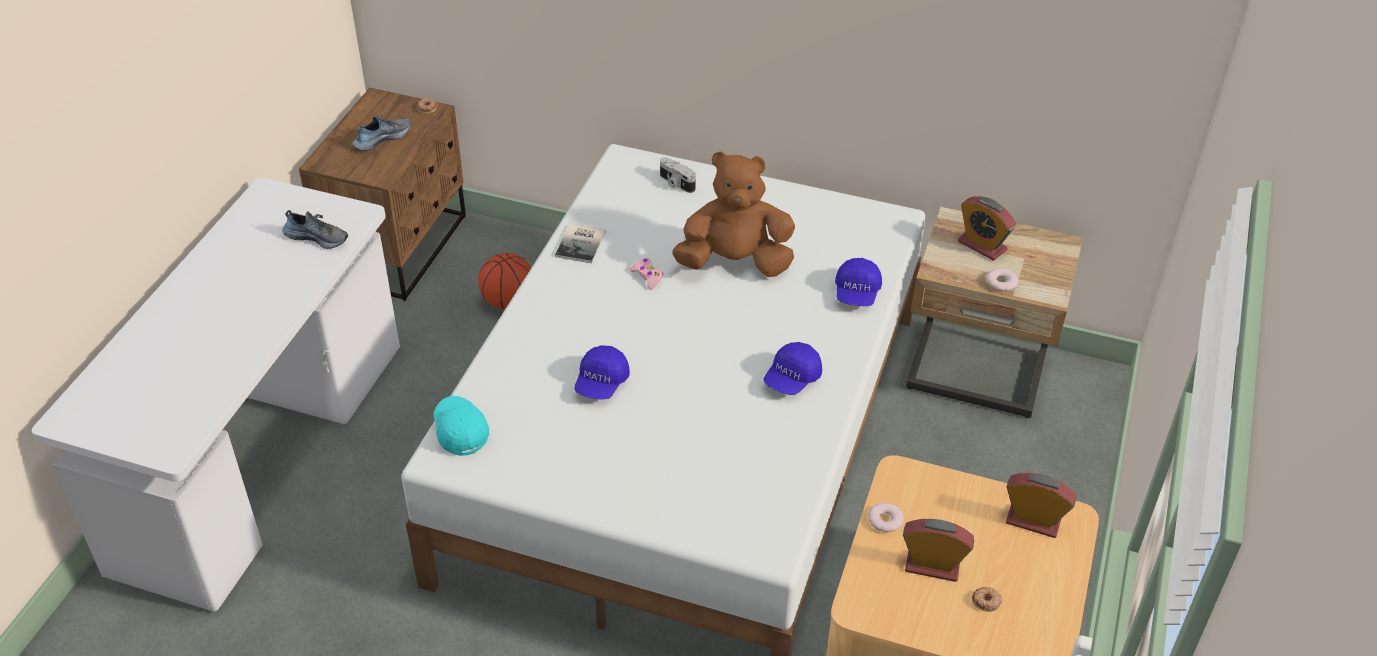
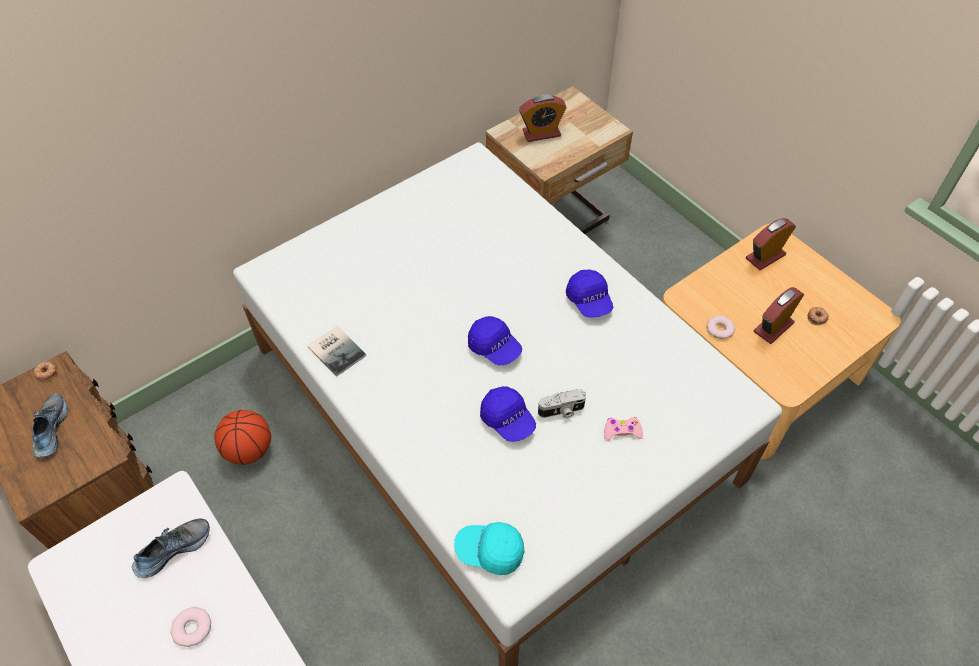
camera: 55 degrees left, 10 degrees up
(647, 277) = (413, 328): pink game controller -> pink game controller (622, 431)
(675, 183) = (323, 255): camera -> camera (562, 411)
(735, 262) = (443, 268): brown plush toy -> none
(856, 293) = (532, 219): blue cap -> blue cap (494, 347)
(1001, 282) = (583, 144): donut -> donut (192, 628)

